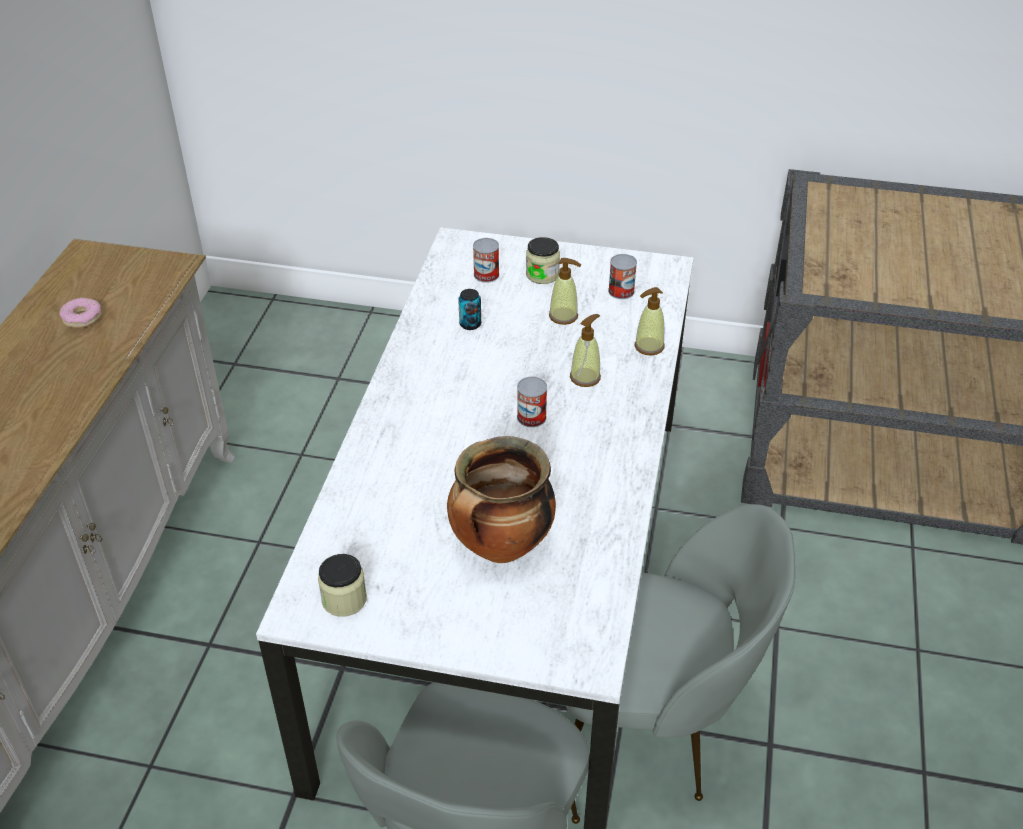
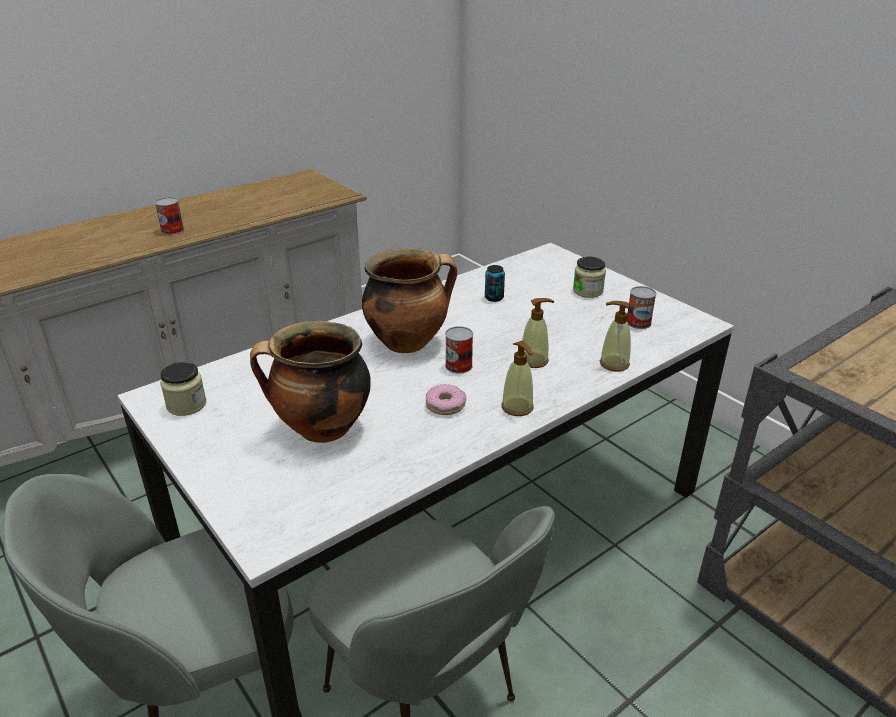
camera: 40 degrees right, 10 degrees down
(82, 318) = (258, 199): donut -> donut (445, 405)
(457, 416) = (408, 342): none -> cooking pot
(486, 274) = (545, 276): can -> can (172, 230)
(563, 316) = (569, 319): soap dispenser -> soap dispenser (517, 407)

